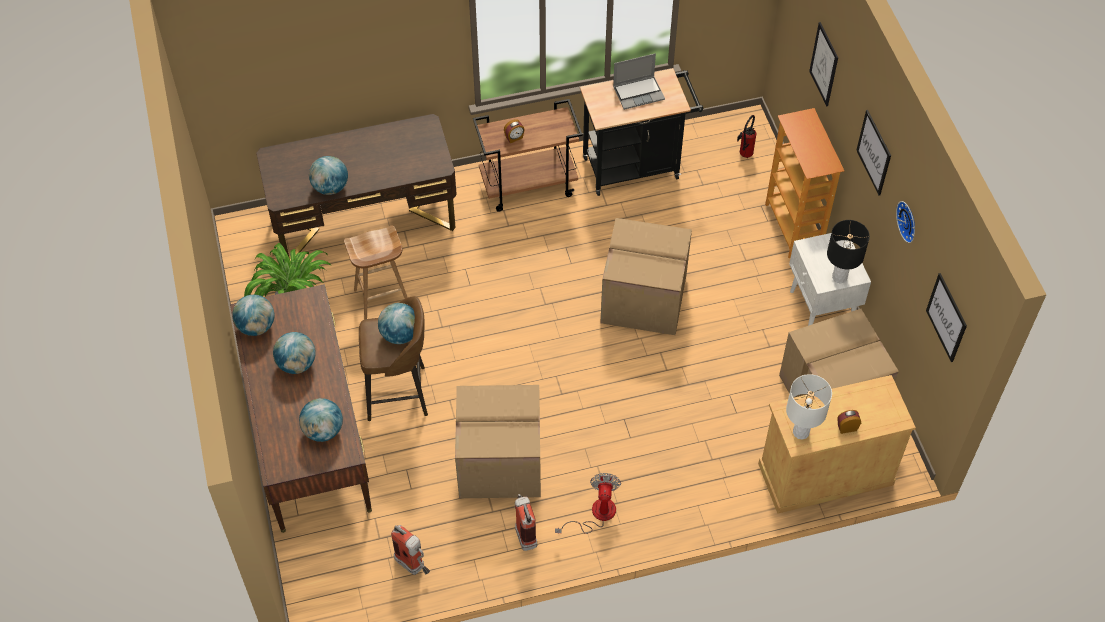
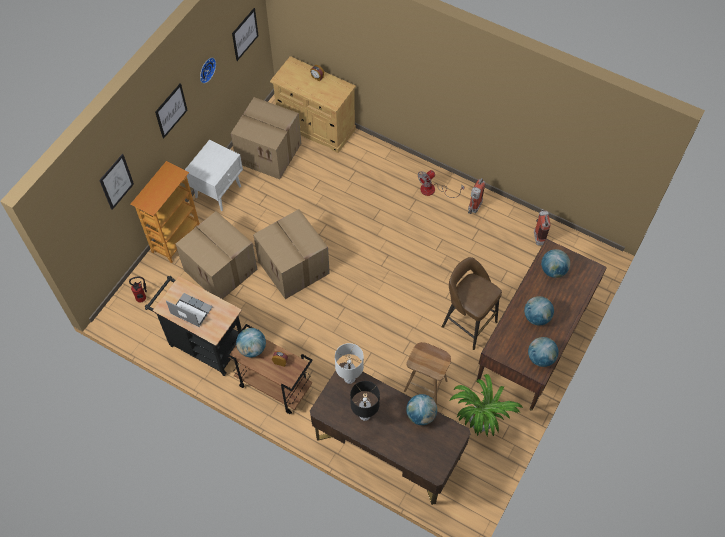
camera: 135 degrees left, 5 degrees up
(400, 334) = (467, 289): globe -> globe (252, 348)
(498, 463) = (453, 248): cardboard box -> cardboard box (221, 270)
(801, 432) = (338, 90): white table lamp -> white table lamp (349, 378)
(839, 277) = (220, 153): black table lamp -> black table lamp (365, 415)

